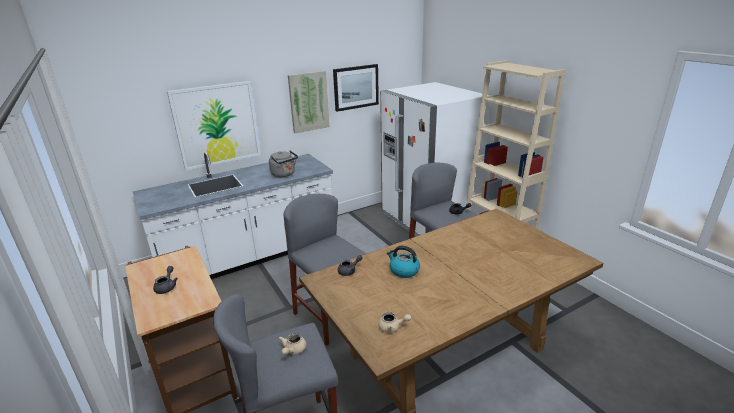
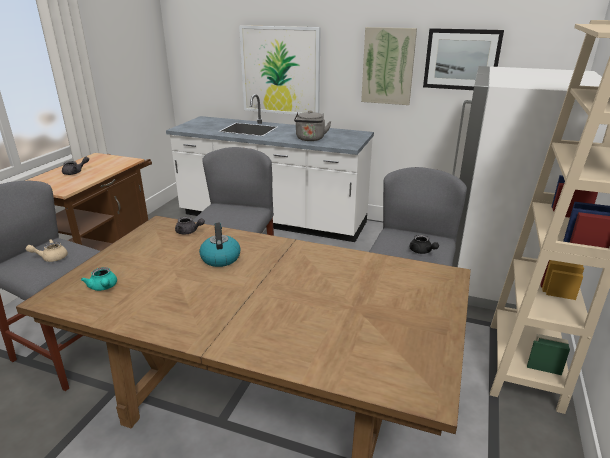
camera: 50 degrees right, 0 degrees up
(392, 327) = (103, 287): beige teapot -> turquoise teapot

